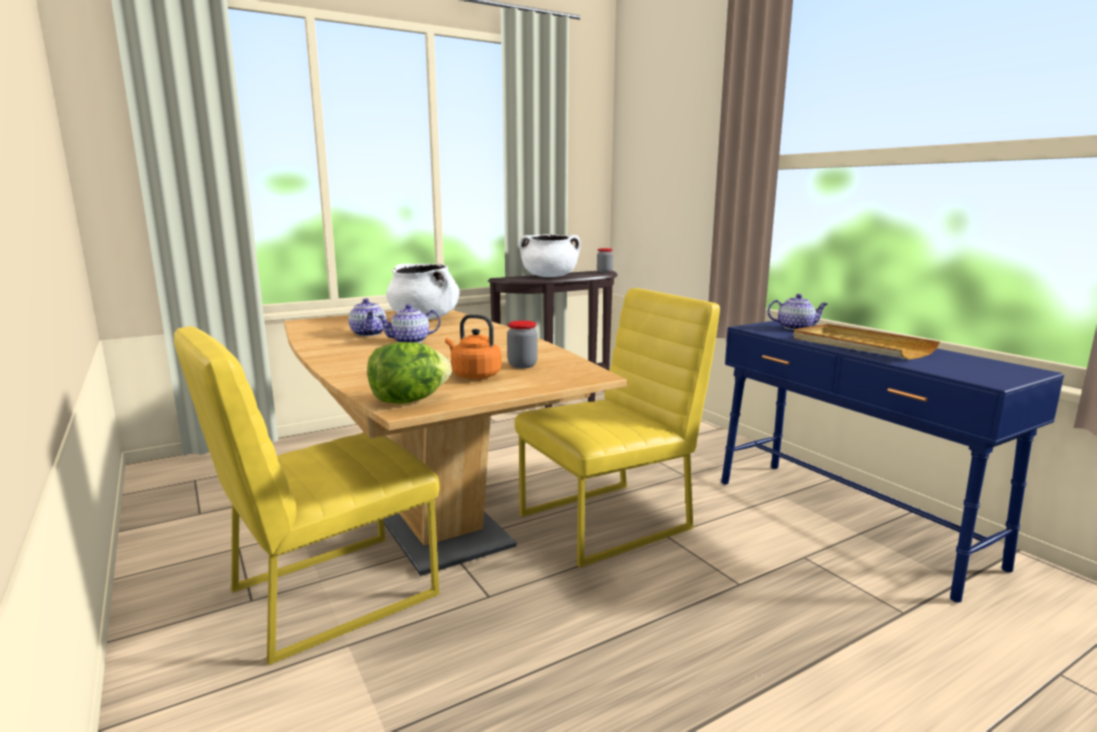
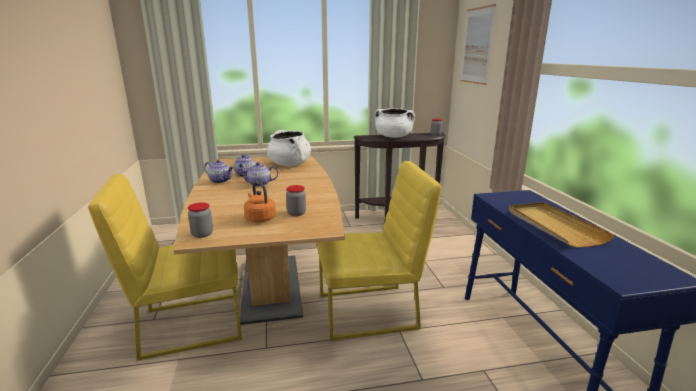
camera: 20 degrees right, 5 degrees up
(409, 400) = (202, 234): lettuce -> jar
(654, 143) = (477, 46): none -> picture
(796, 327) = (525, 200): teapot -> teapot (220, 181)

